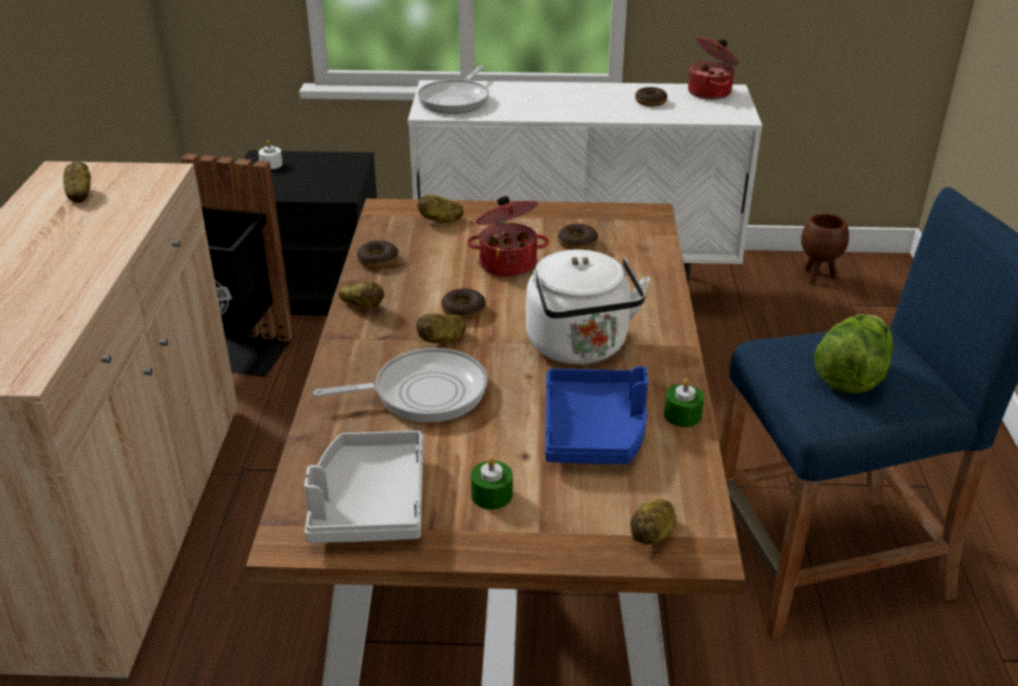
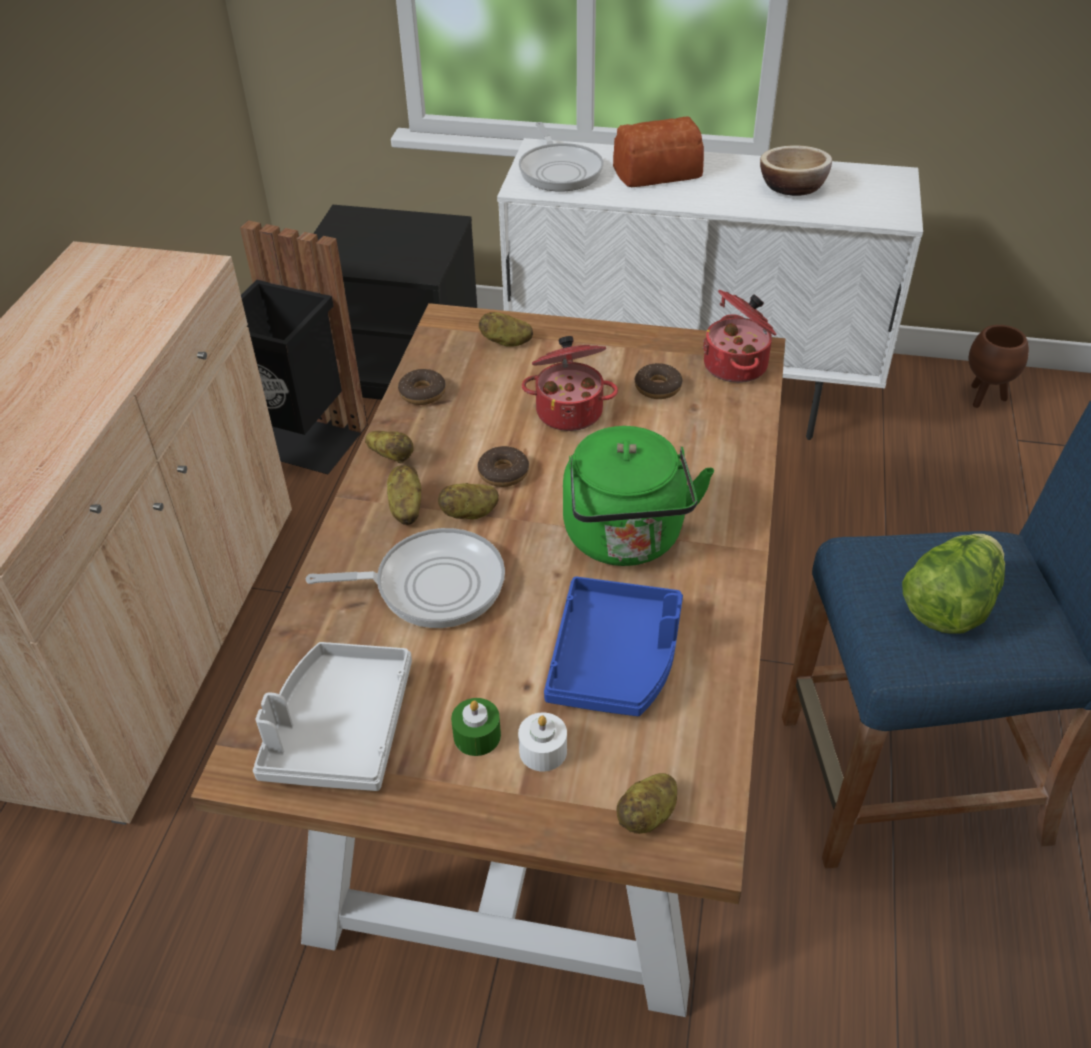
camera: 10 degrees right, 10 degrees up
(79, 195) = (99, 293): potato -> potato (405, 507)
(271, 164) = (353, 226): white candle -> white candle (543, 751)
(456, 100) = (559, 170): frying pan -> frying pan turned 45 degrees counterclockwise
(535, 96) = (655, 171): none -> bread
(580, 348) = (626, 540): white kettle -> green kettle
(650, 102) = (792, 187): donut -> bowl
(682, 415) = (723, 649): green candle -> none
(710, 92) = (870, 177): cooking pot -> cooking pot (737, 365)

